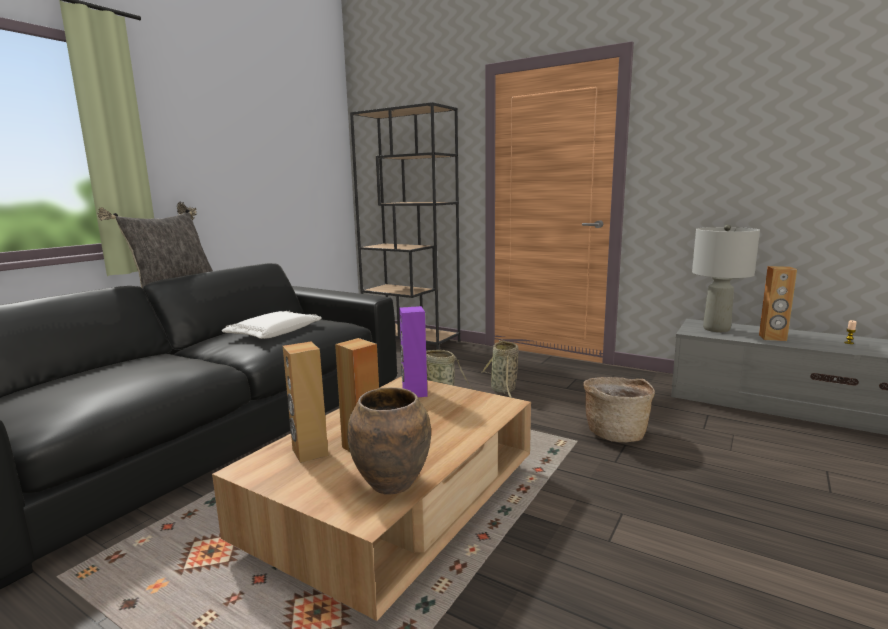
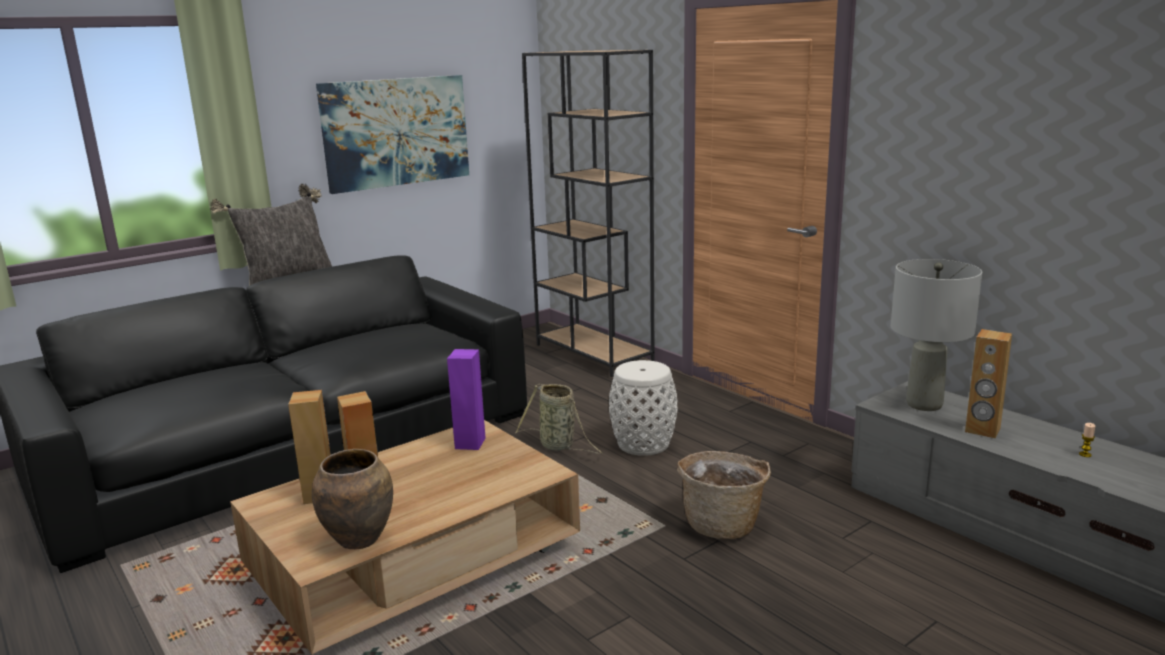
camera: 20 degrees right, 5 degrees up
(253, 168) = (396, 132): none -> picture
(274, 331) = (371, 346): white pillow -> none
(504, 390) = (643, 444): basket -> white stool

